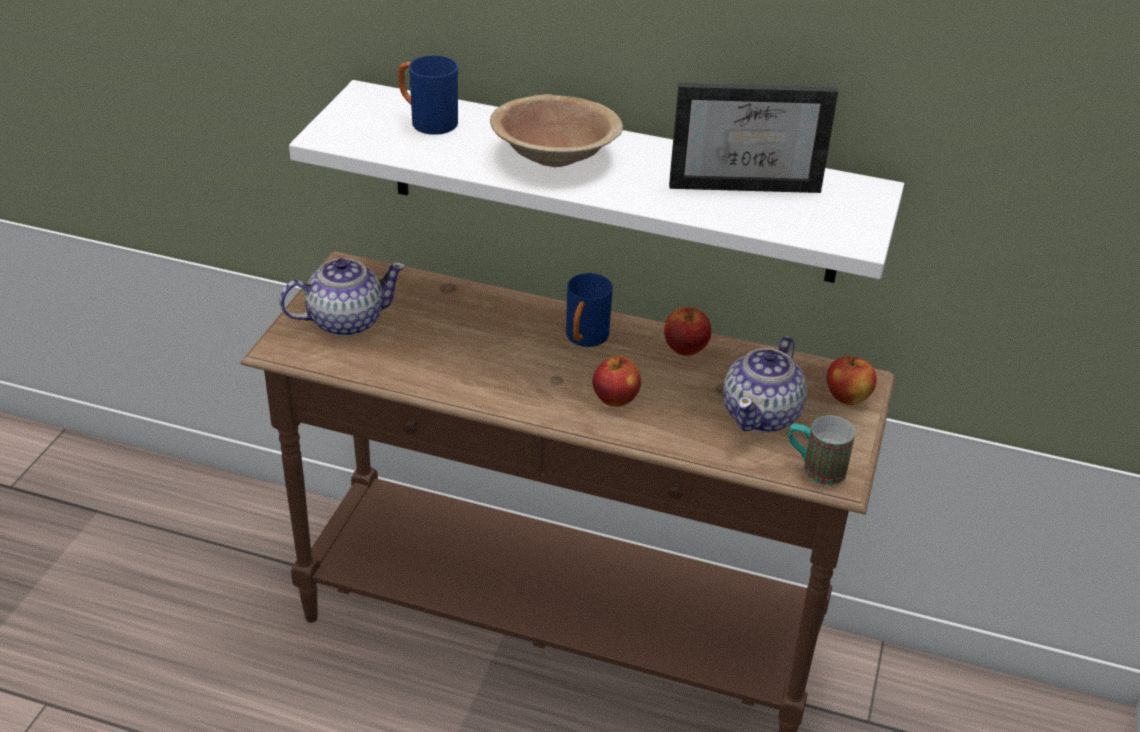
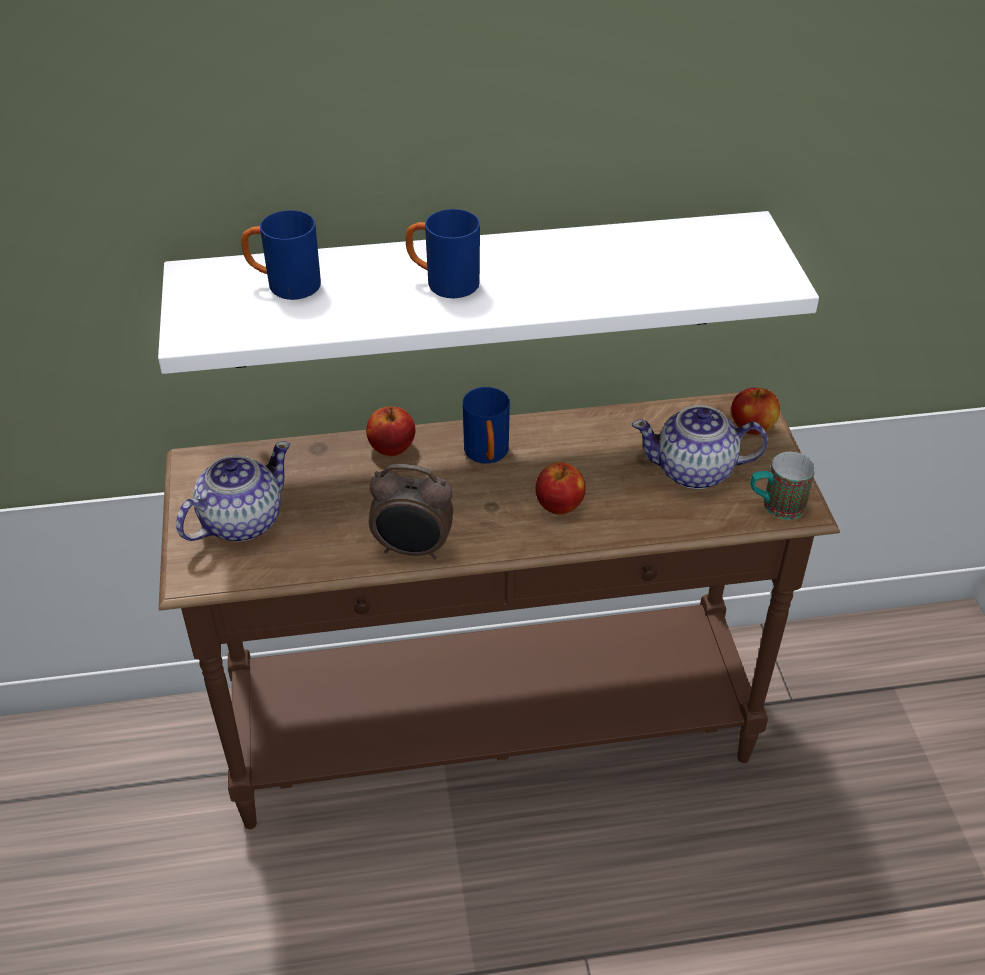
camera: 25 degrees left, 5 degrees up
(464, 389) = (413, 550): none -> alarm clock
(555, 156) = (443, 283): brown bowl -> blue mug
(685, 349) = (583, 431): apple -> apple (391, 448)
(746, 181) = (638, 252): picture frame -> none
(762, 414) = (695, 471): teapot -> teapot turned 90 degrees clockwise

